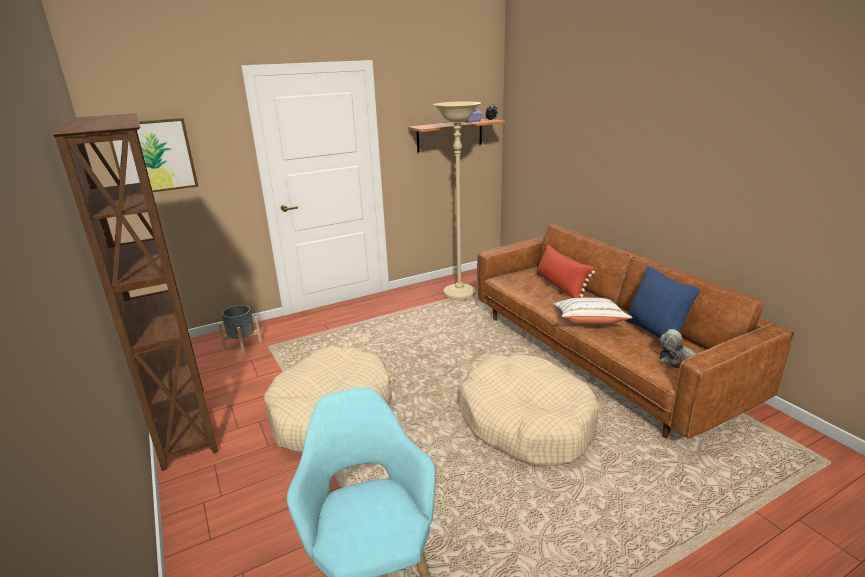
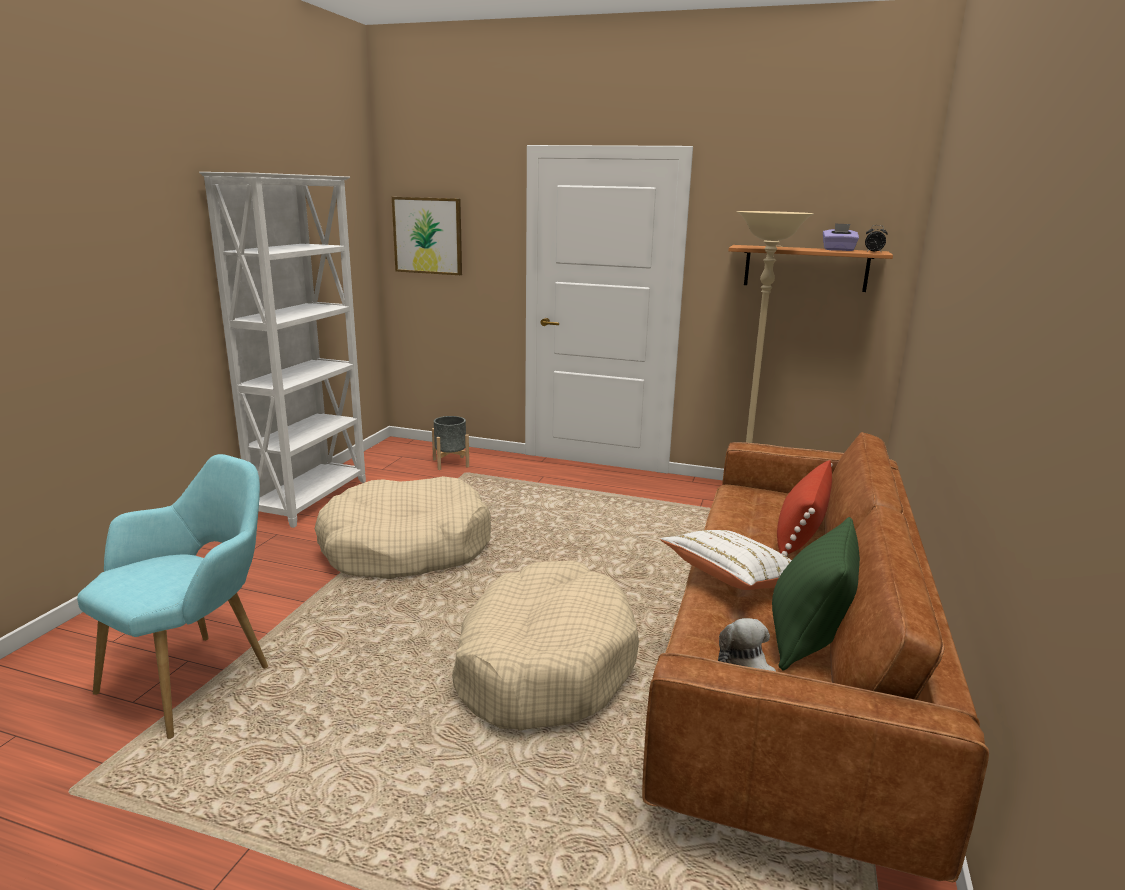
camera: 45 degrees right, 5 degrees down
(186, 425) = (313, 499): brown bookcase -> white bookcase
(655, 332) = (807, 640): blue pillow -> green pillow

